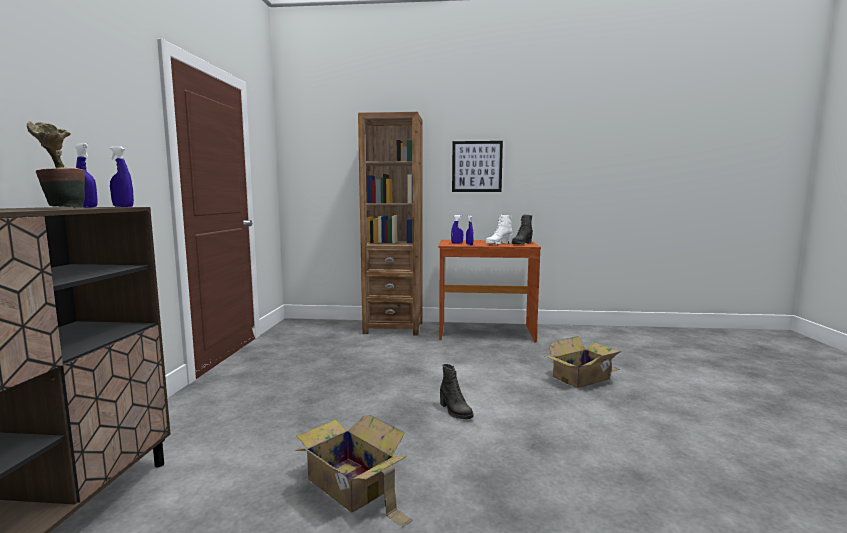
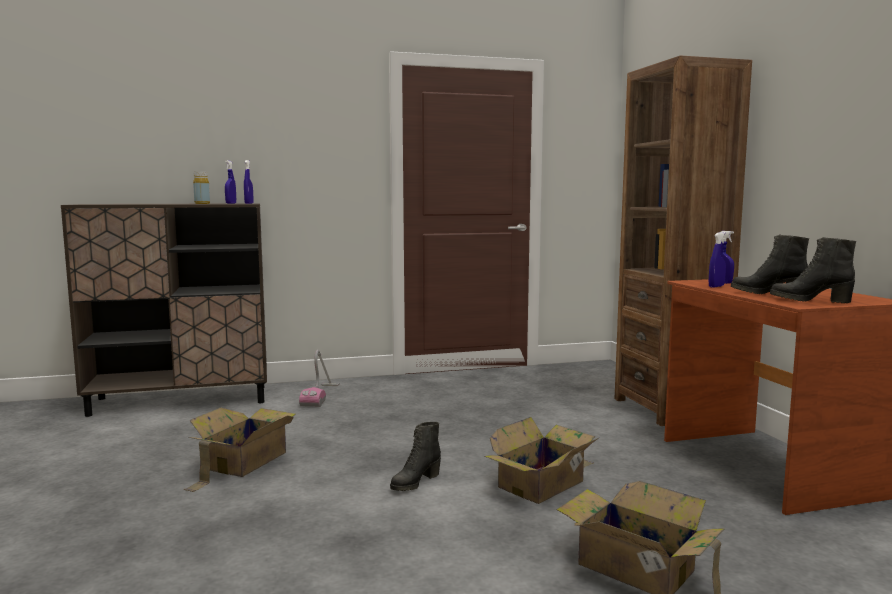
camera: 70 degrees right, 0 degrees up
(62, 208) = (202, 203): potted plant -> yellow bottle
(194, 426) = (321, 395): none -> vacuum cleaner
(477, 166) = (831, 135): picture -> none
(479, 376) = (544, 484): none -> cardboard box
(498, 244) = (767, 293): white boot -> black boot

